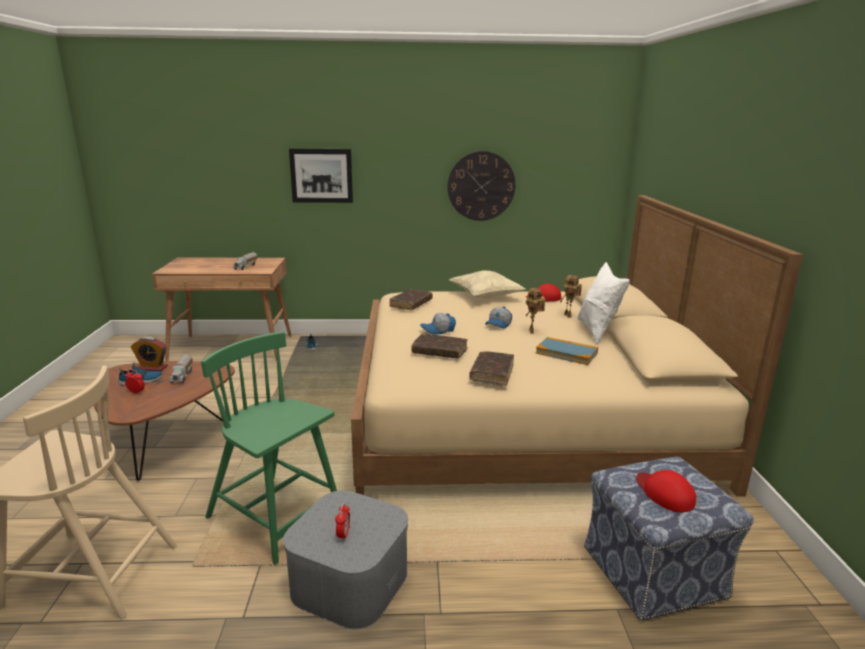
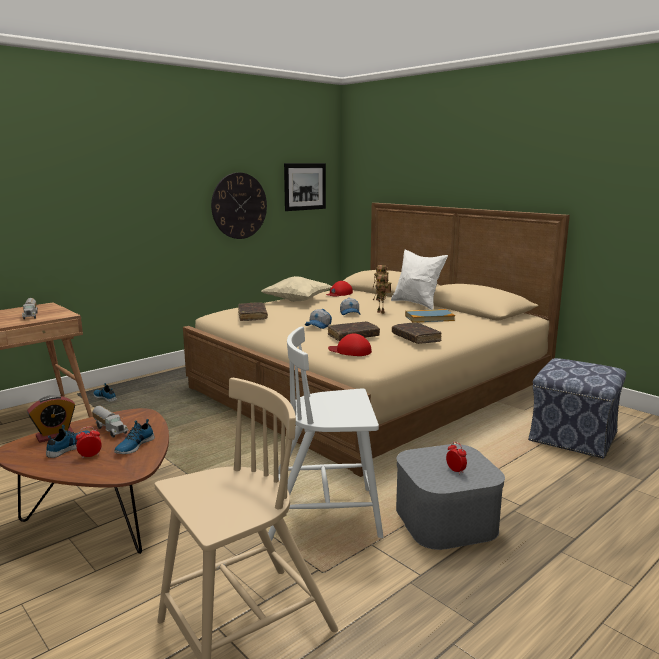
camera: 40 degrees left, 5 degrees down
(167, 395) = (134, 446): none -> shoe
(276, 517) = (325, 514): green chair -> white chair
(321, 175) = (87, 203): picture -> picture (305, 186)
(664, 493) = (585, 372): red cap -> red cap (350, 351)

